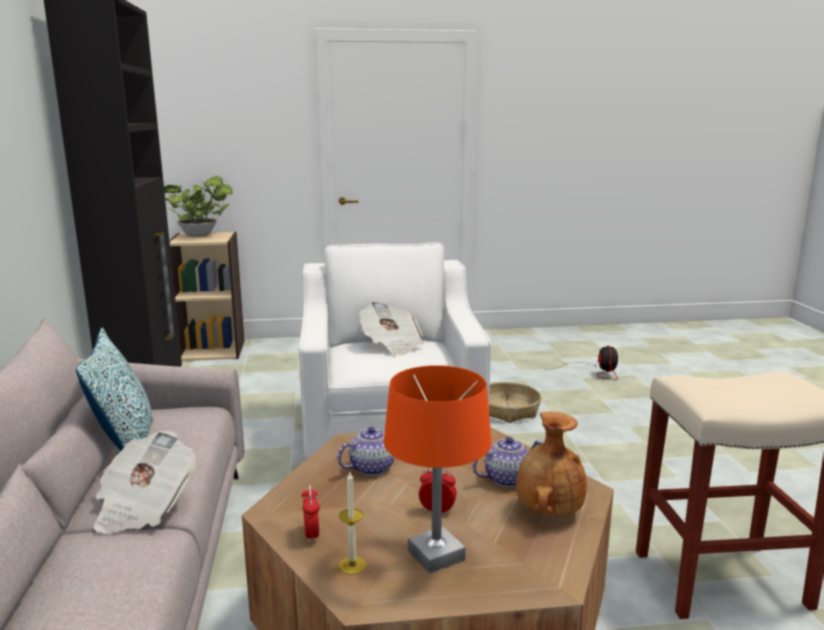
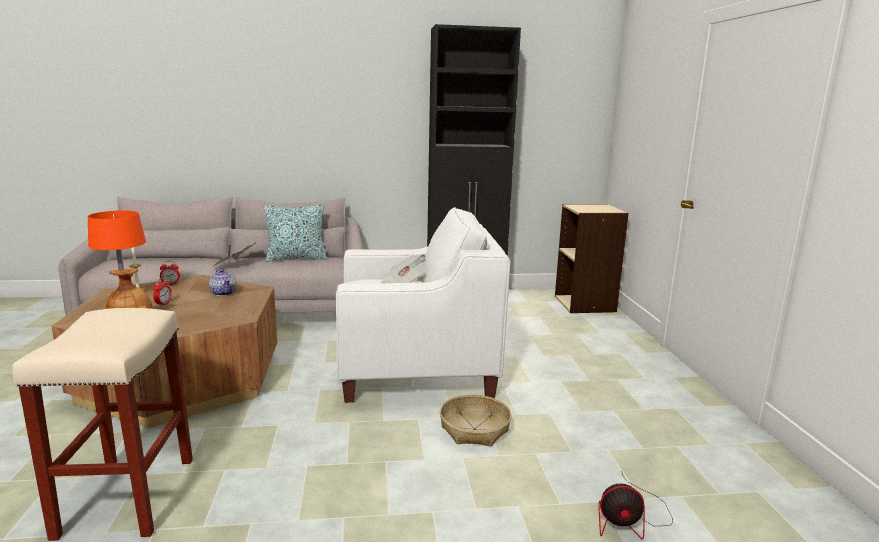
camera: 90 degrees right, 0 degrees up
(201, 236) = (599, 207): potted plant -> none
(506, 479) = (178, 320): teapot -> none

